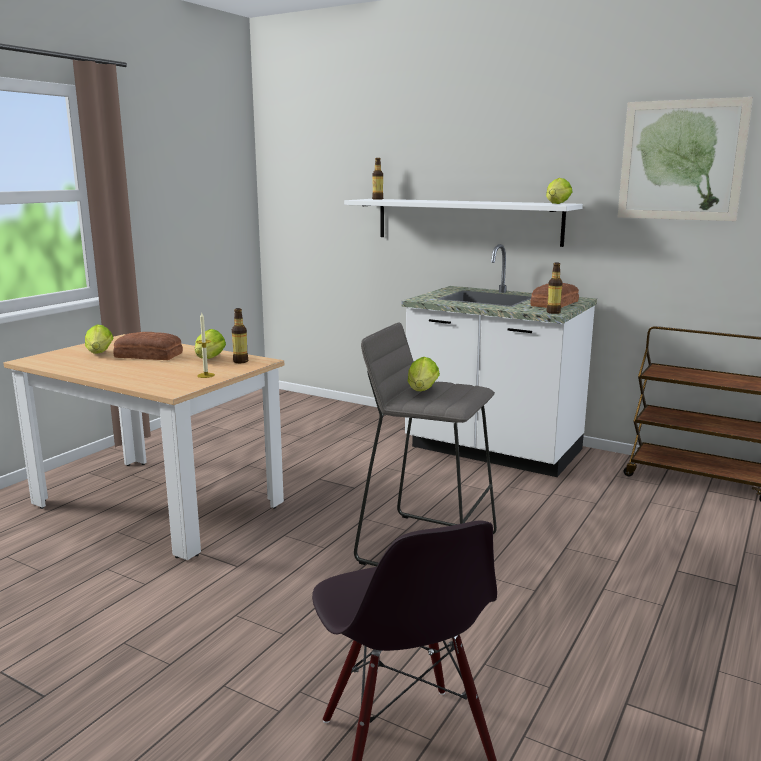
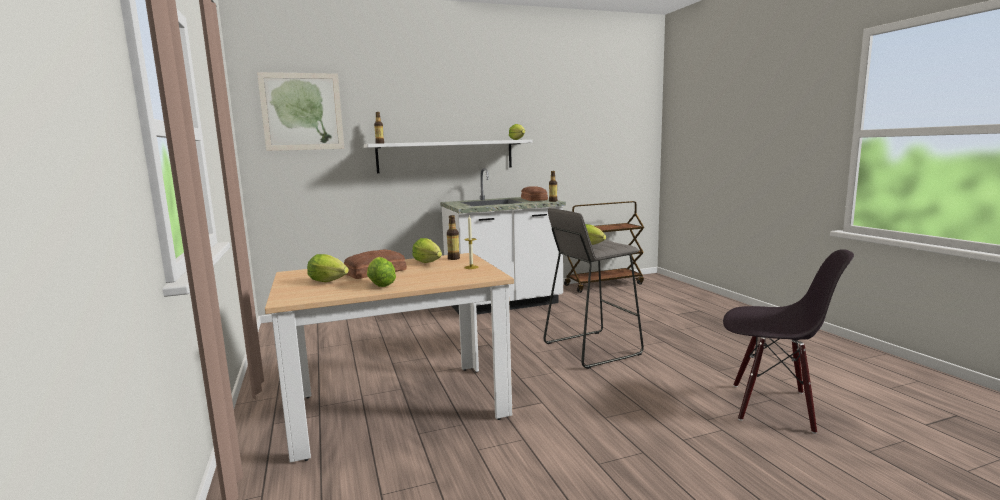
camera: 50 degrees left, 5 degrees down
(103, 367) = (380, 284): none -> lettuce
(681, 160) = (567, 114): picture -> picture (302, 112)

